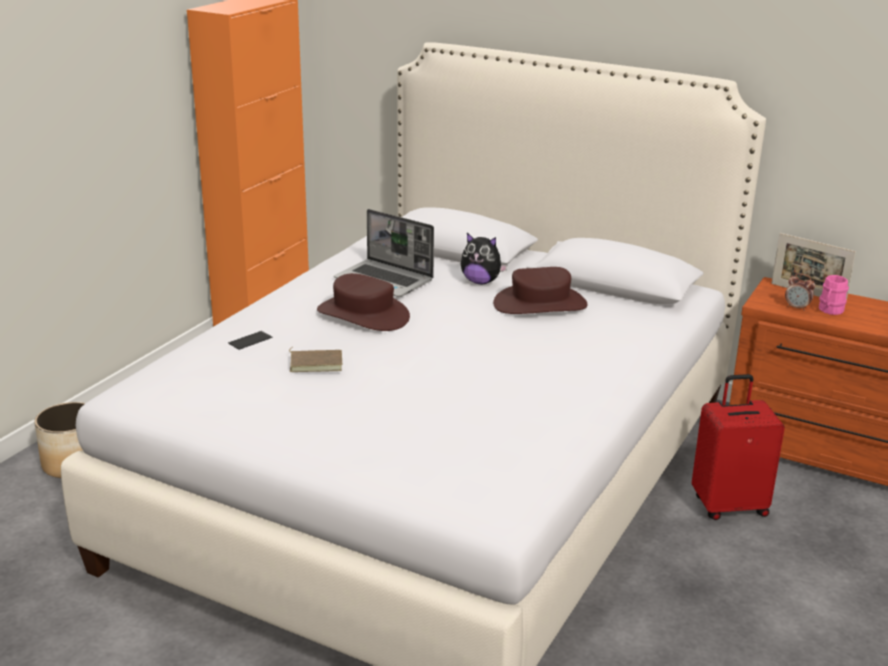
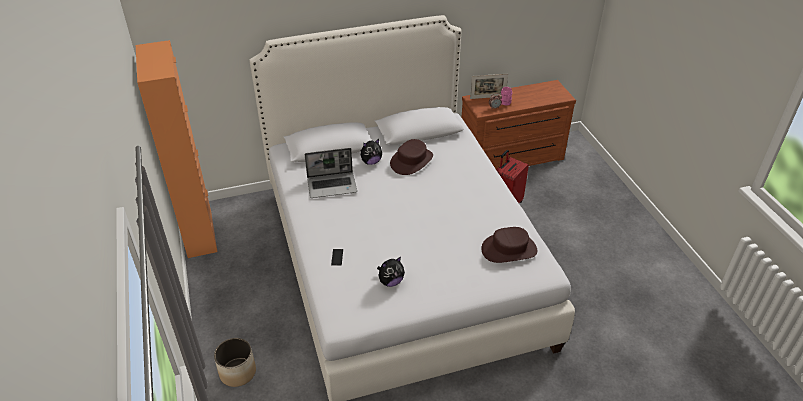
camera: 45 degrees left, 15 degrees up
(259, 394) = (390, 281): none -> plush toy
(316, 363) = (386, 250): brown book -> none
(363, 314) = (357, 211): brown hat -> brown hat (509, 249)

